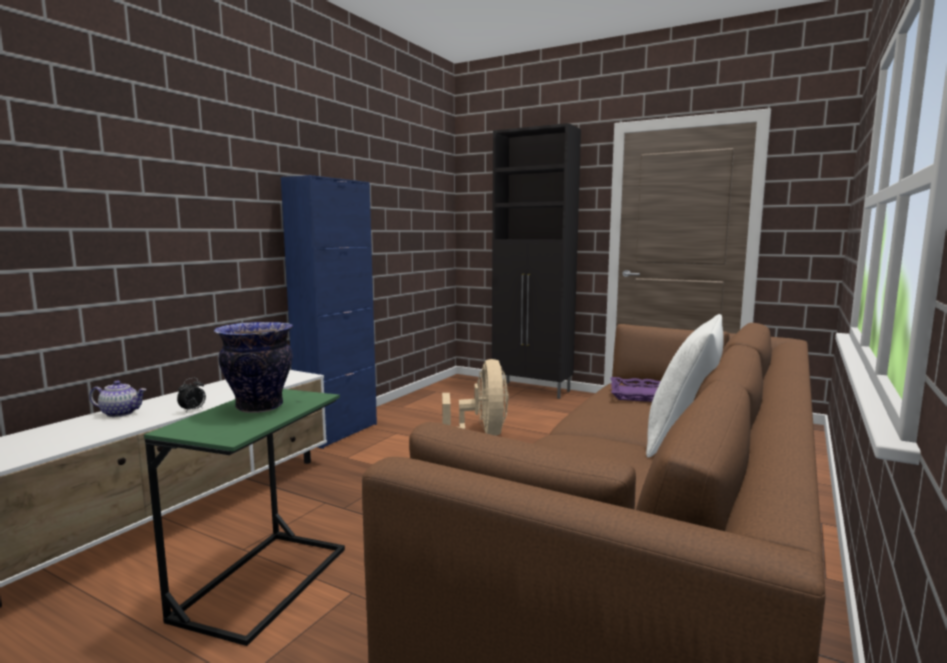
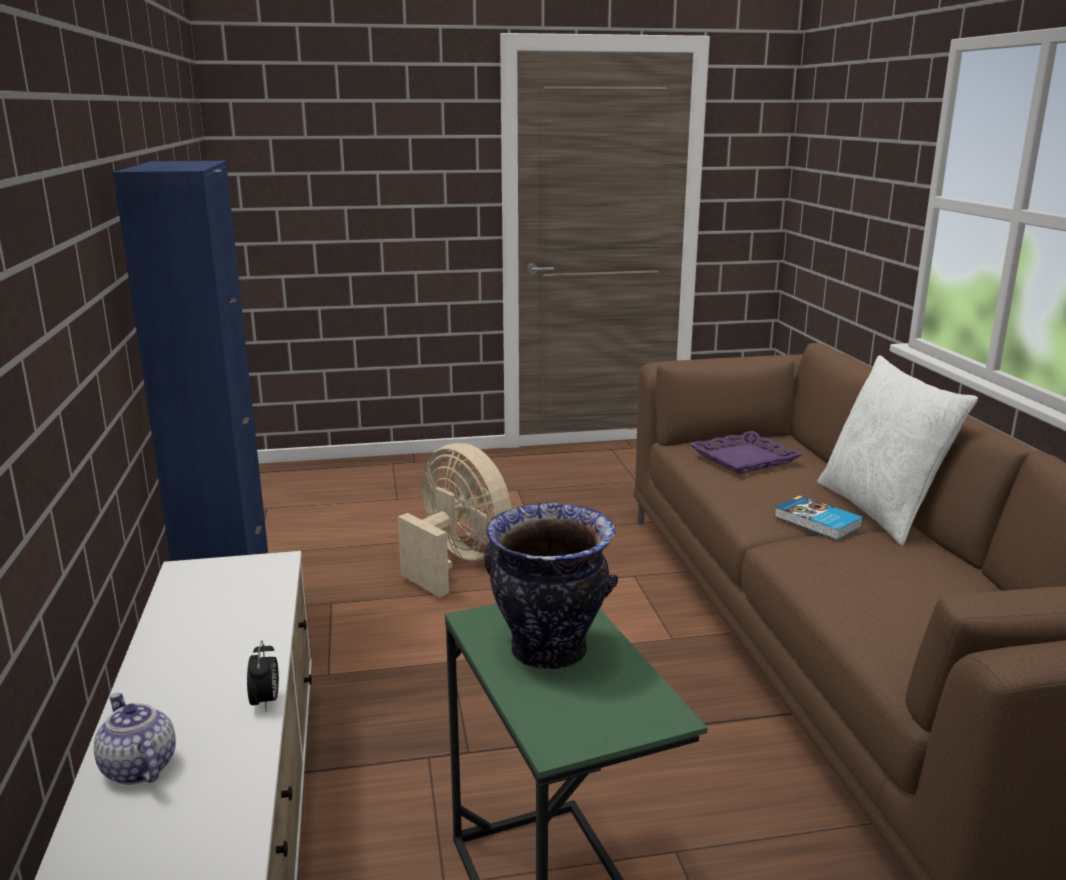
camera: 40 degrees left, 10 degrees up
(121, 413) = (137, 767): teapot -> teapot turned 90 degrees counterclockwise
(532, 390) = (407, 466): black cabinet -> none
(612, 431) = (817, 522): none -> book

